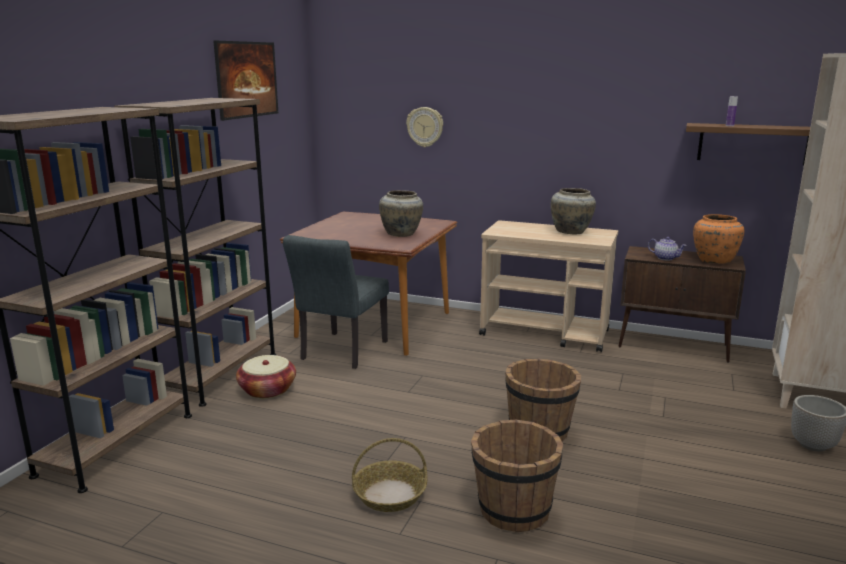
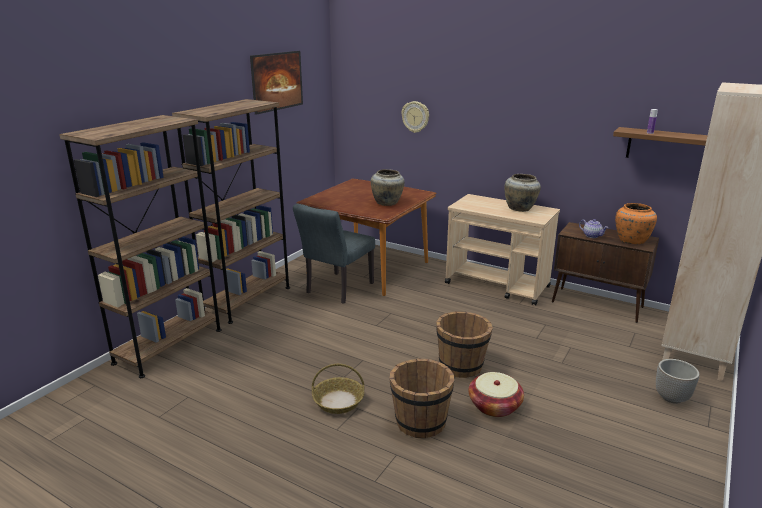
camera: 10 degrees right, 5 degrees up
(267, 390) = (277, 315): basket -> basket (494, 406)

